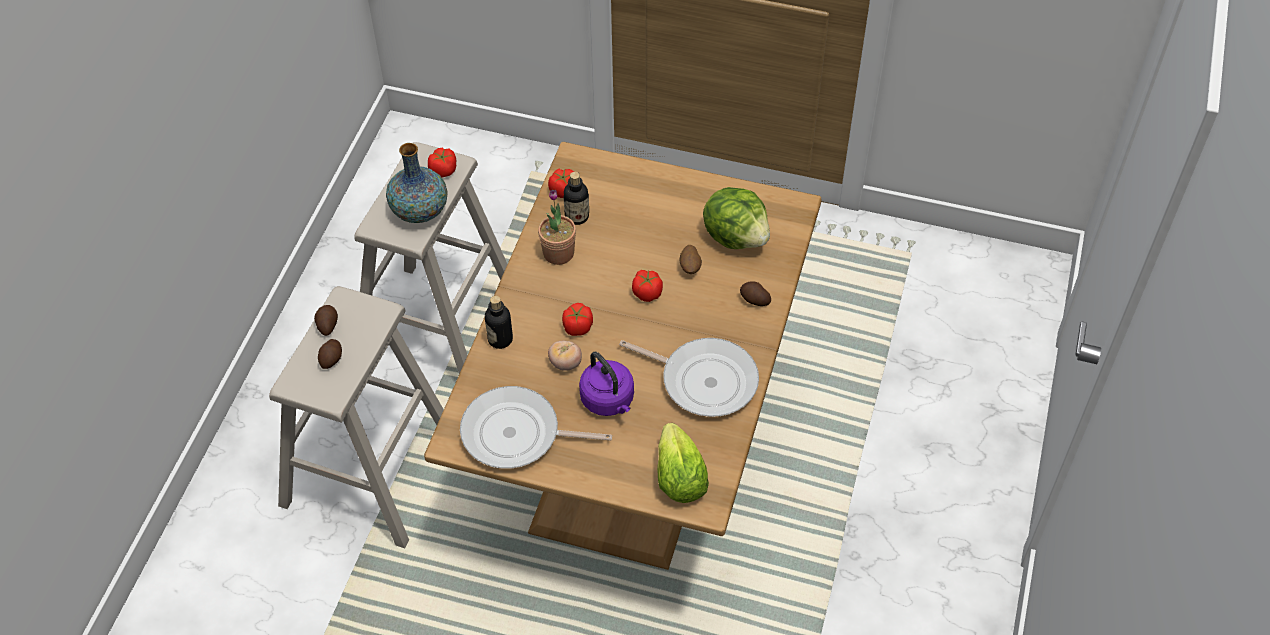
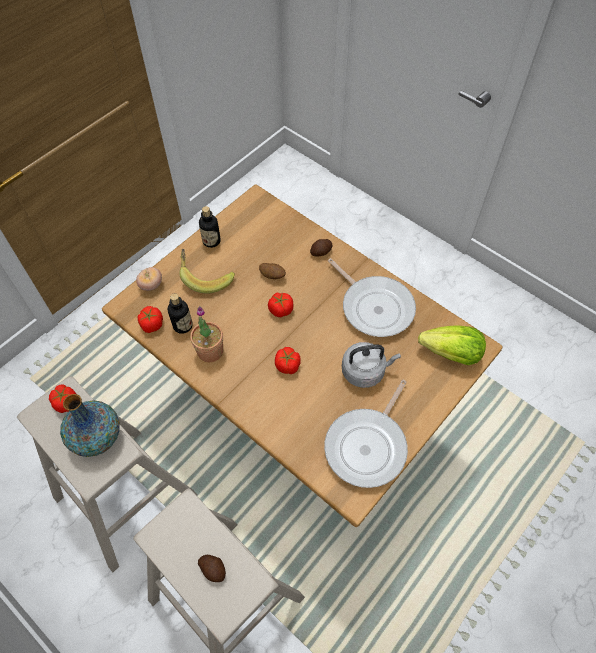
camera: 65 degrees left, 5 degrees up
(327, 325) = (173, 560): potato -> none
(500, 339) = (271, 423): bottle -> bottle (211, 241)
(565, 363) = (317, 386): tomato -> tomato (151, 285)
(609, 401) = (365, 371): purple kettle -> grey kettle
(652, 208) = (206, 277): none -> banana
(704, 380) = (374, 307): frying pan -> frying pan turned 90 degrees clockwise
(736, 236) = (261, 240): lettuce -> none

